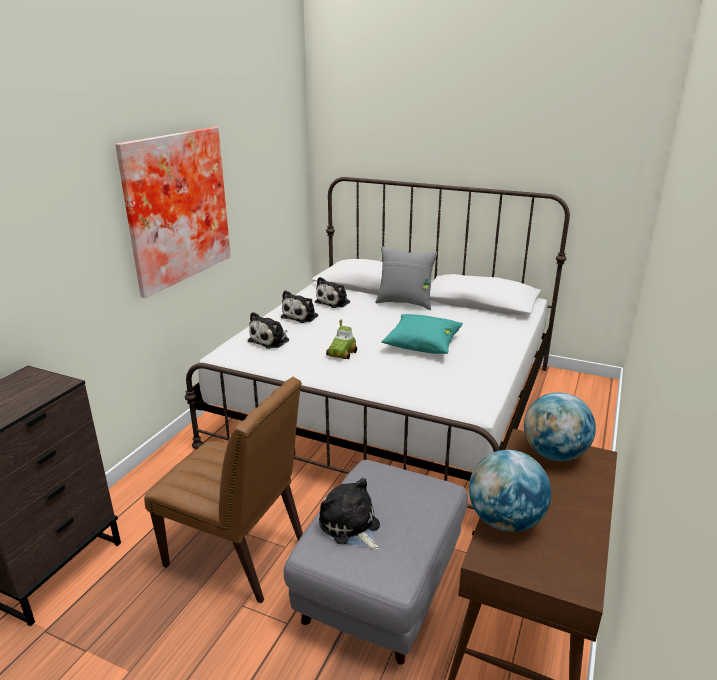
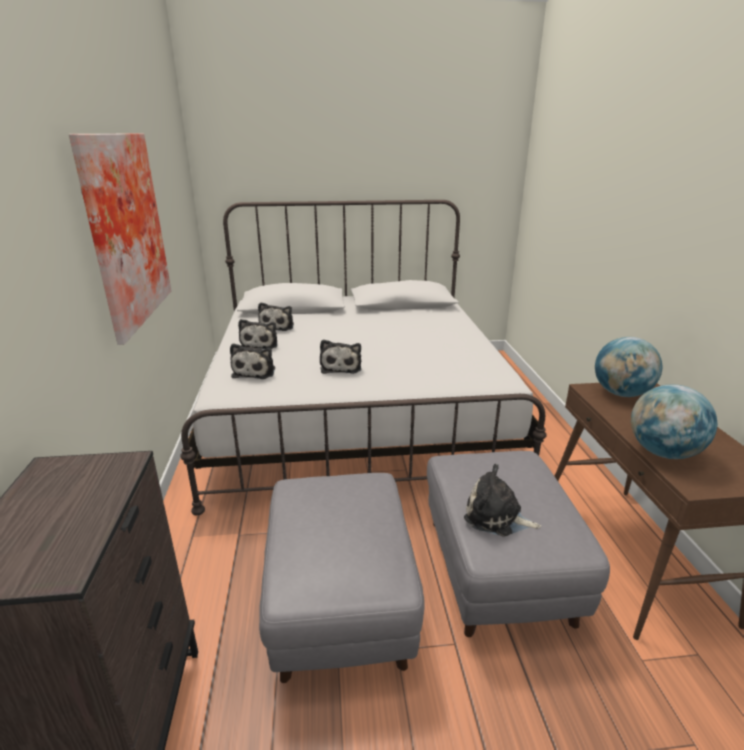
camera: 30 degrees left, 0 degrees up
(235, 554) = (341, 602): brown chair -> grey ottoman
(342, 354) = (341, 367): toy car -> plush toy
(404, 303) = (344, 316): grey pillow -> none
(422, 344) = (401, 344): turquoise pillow -> none

